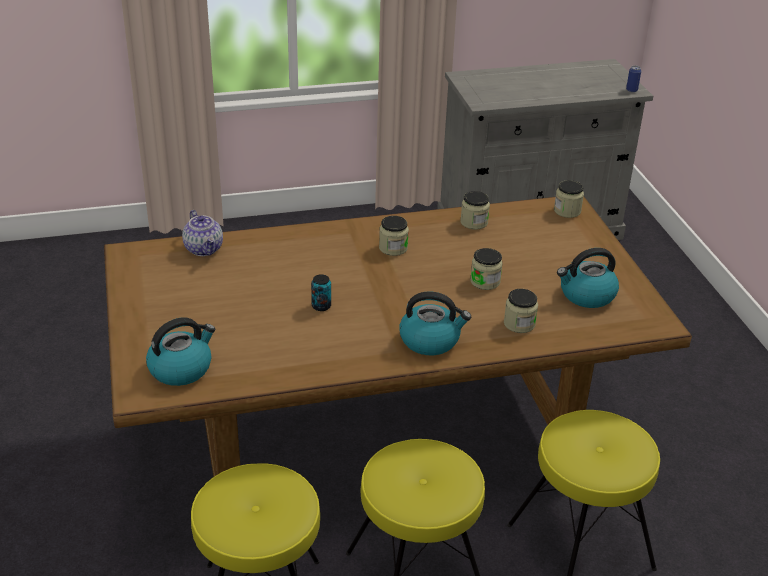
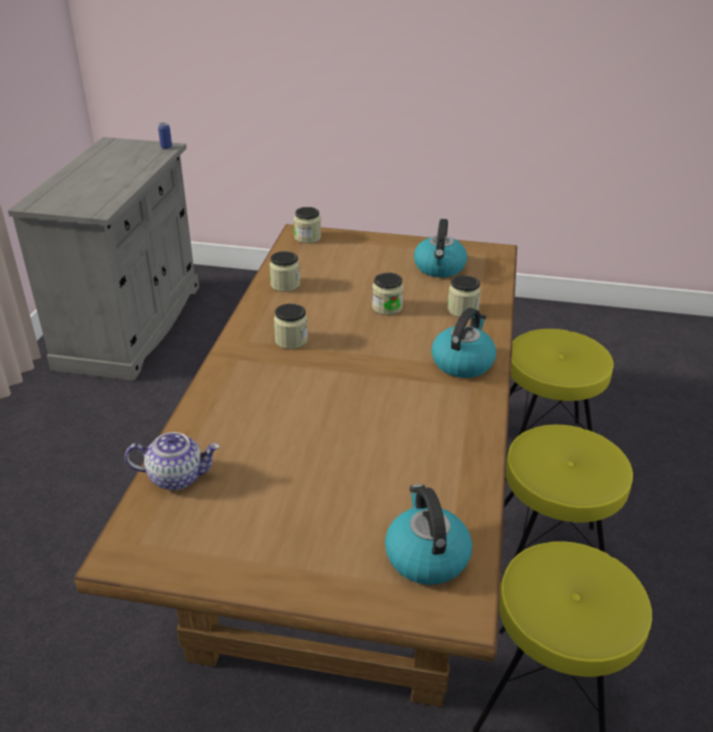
camera: 65 degrees left, 0 degrees up
(321, 306) = (364, 414): can -> none

